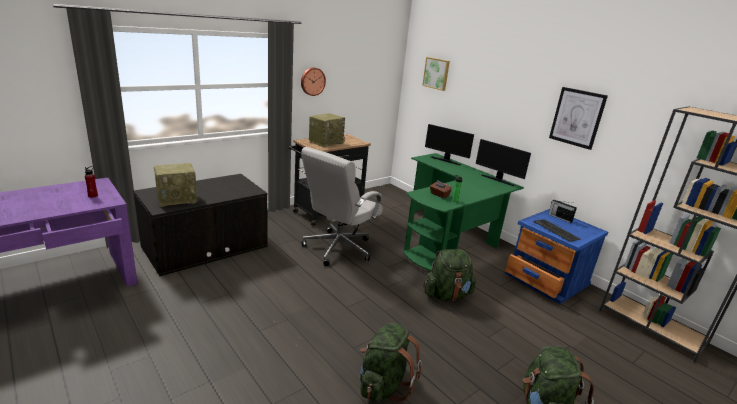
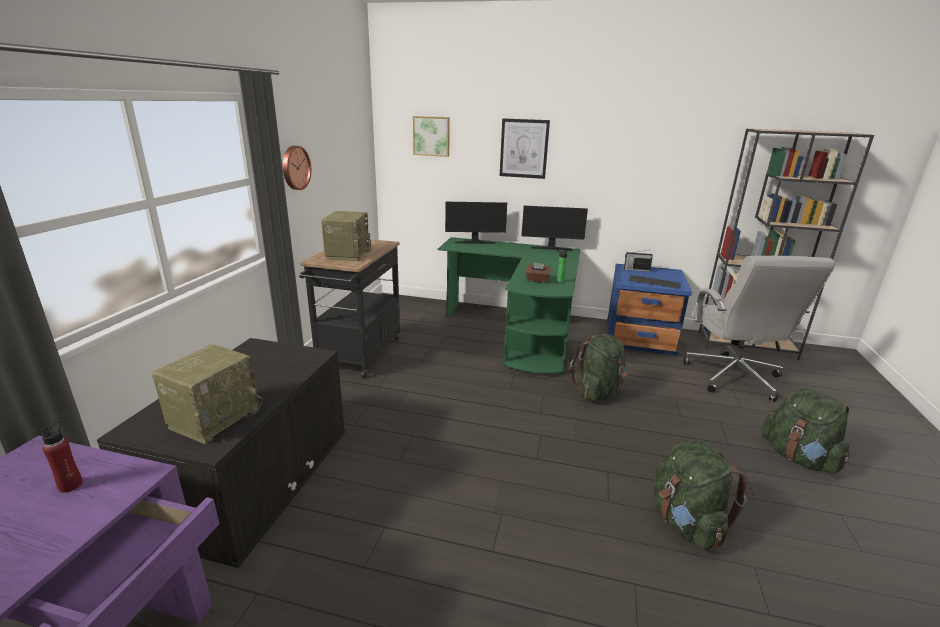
camera: 35 degrees left, 0 degrees up
(339, 248) = (432, 391): grey office chair -> grey office chair (733, 376)
(577, 117) = (631, 160): picture -> picture (524, 148)

